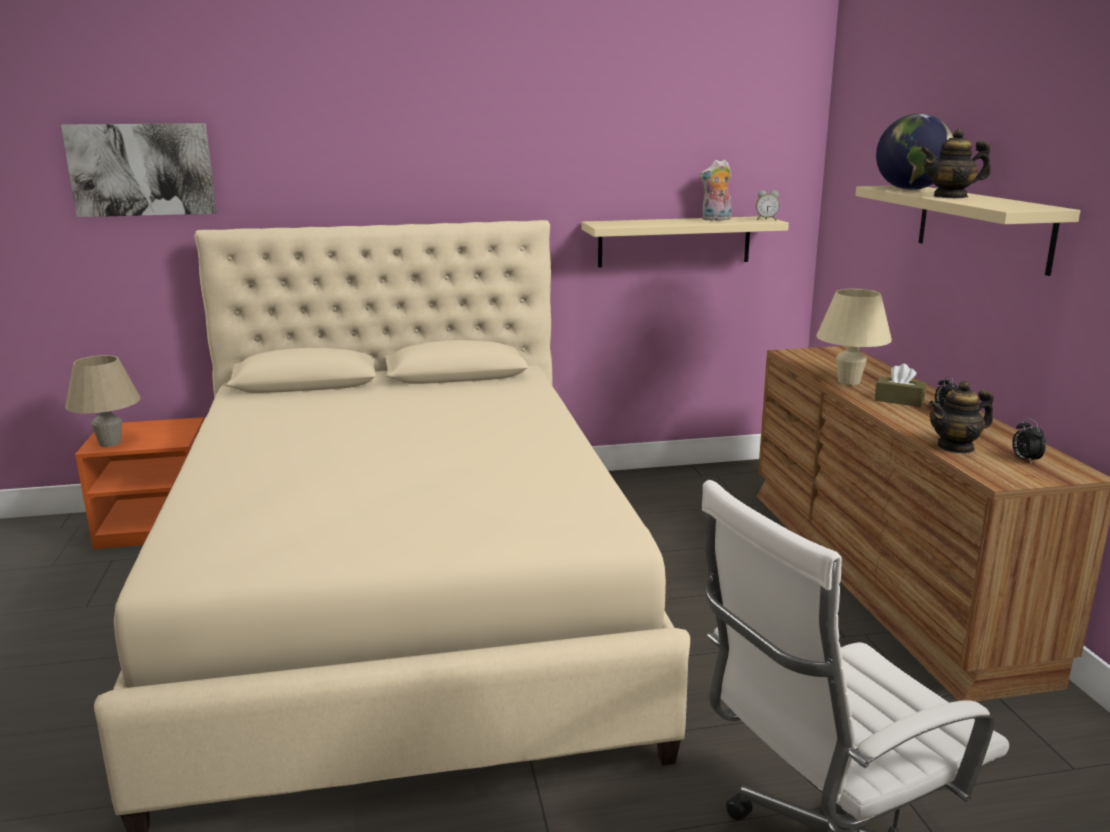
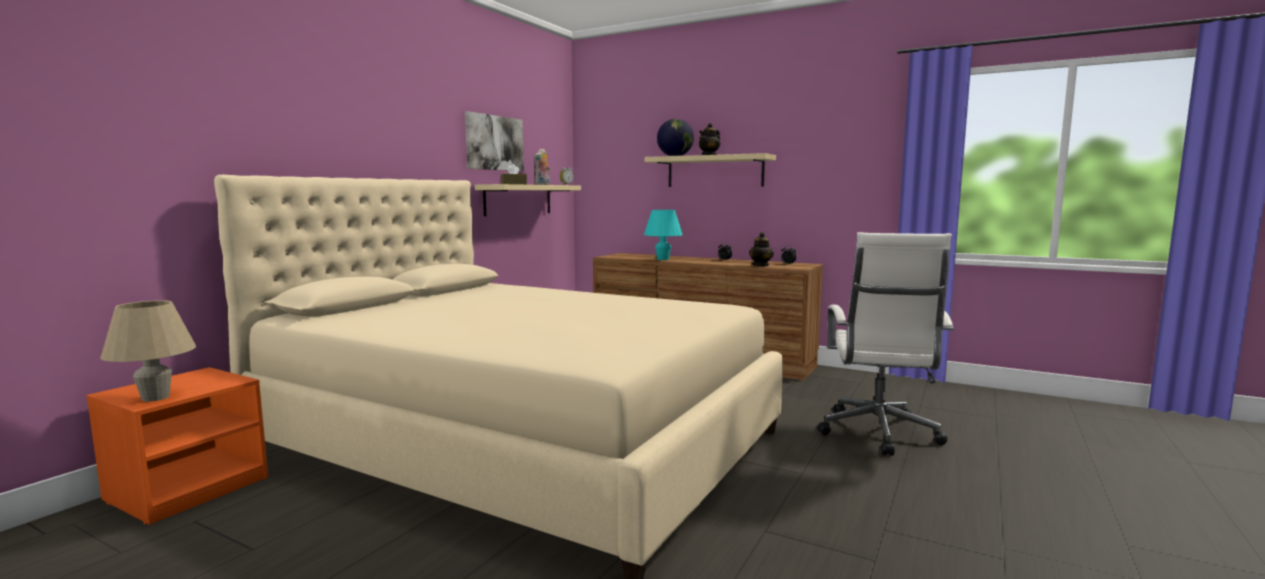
camera: 50 degrees left, 10 degrees down
(142, 169) = (143, 113): picture -> picture (494, 143)
(848, 381) = (662, 259): beige table lamp -> turquoise table lamp
(899, 400) = (699, 260): brown tissue box -> brown tissue box (514, 184)

